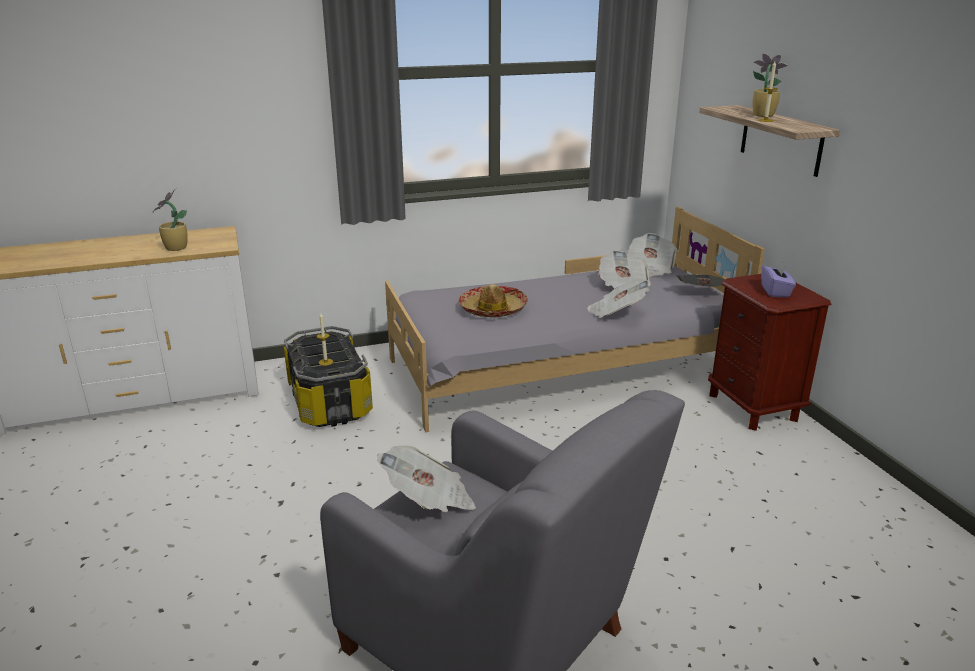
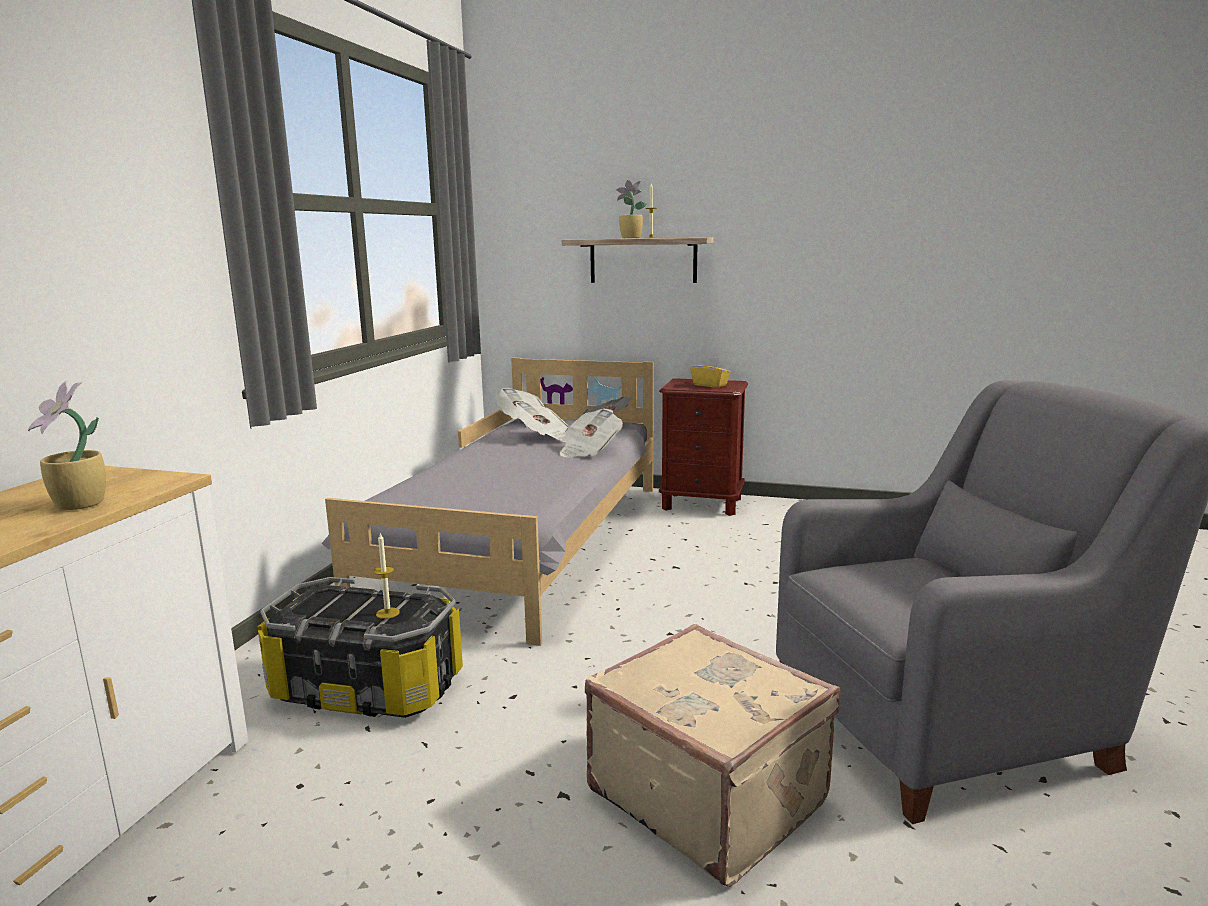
camera: 55 degrees left, 10 degrees down
(316, 553) = (709, 794): none -> beige suitcase
(429, 500) = (884, 589): newspaper -> none
(493, 309) = (489, 484): hat -> none
(775, 291) = (710, 385): purple tissue box -> yellow tissue box

